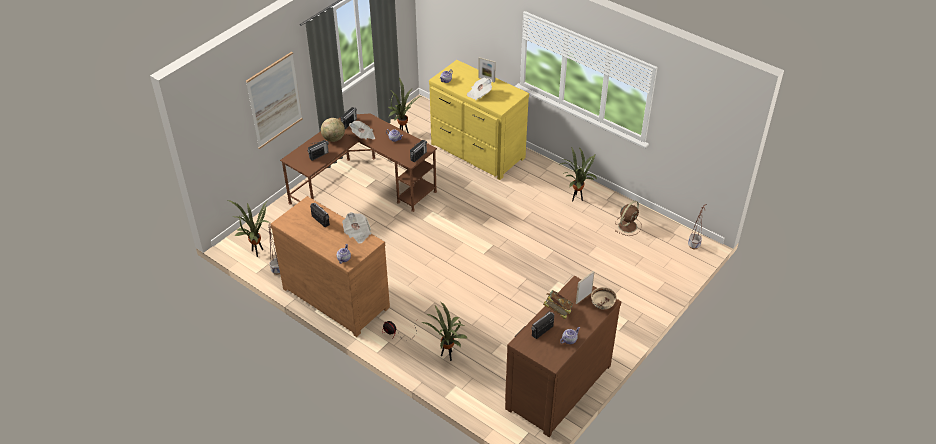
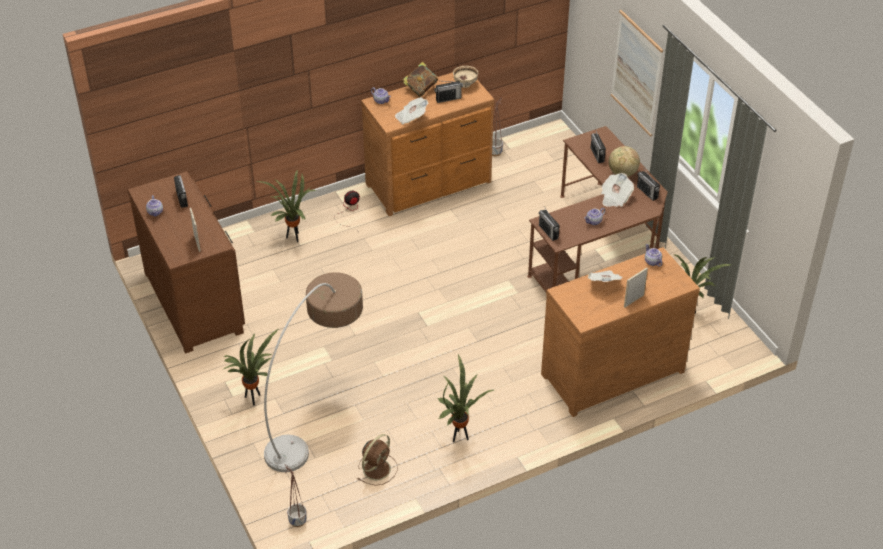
camera: 115 degrees right, 0 degrees up
(257, 251) = (533, 145): potted plant -> potted plant (254, 399)
(477, 152) = (610, 371): yellow dresser -> brown dresser
(557, 311) = (196, 217): book -> book (421, 89)
(602, 306) = (175, 252): beige bowl -> beige bowl (465, 84)
(607, 269) = (318, 413): none -> floor lamp
(628, 225) = (377, 468): brown fan -> brown fan turned 120 degrees counterclockwise

